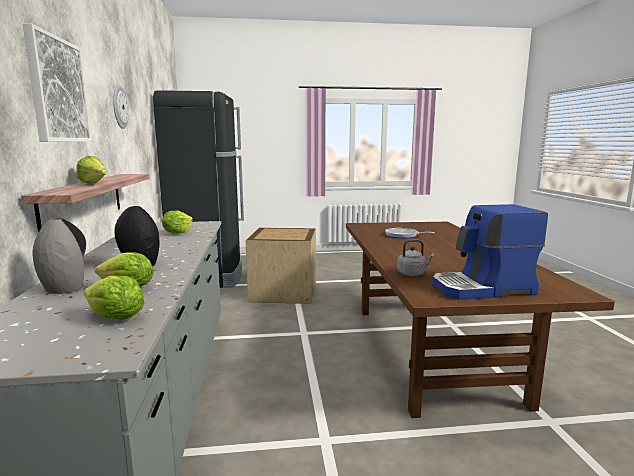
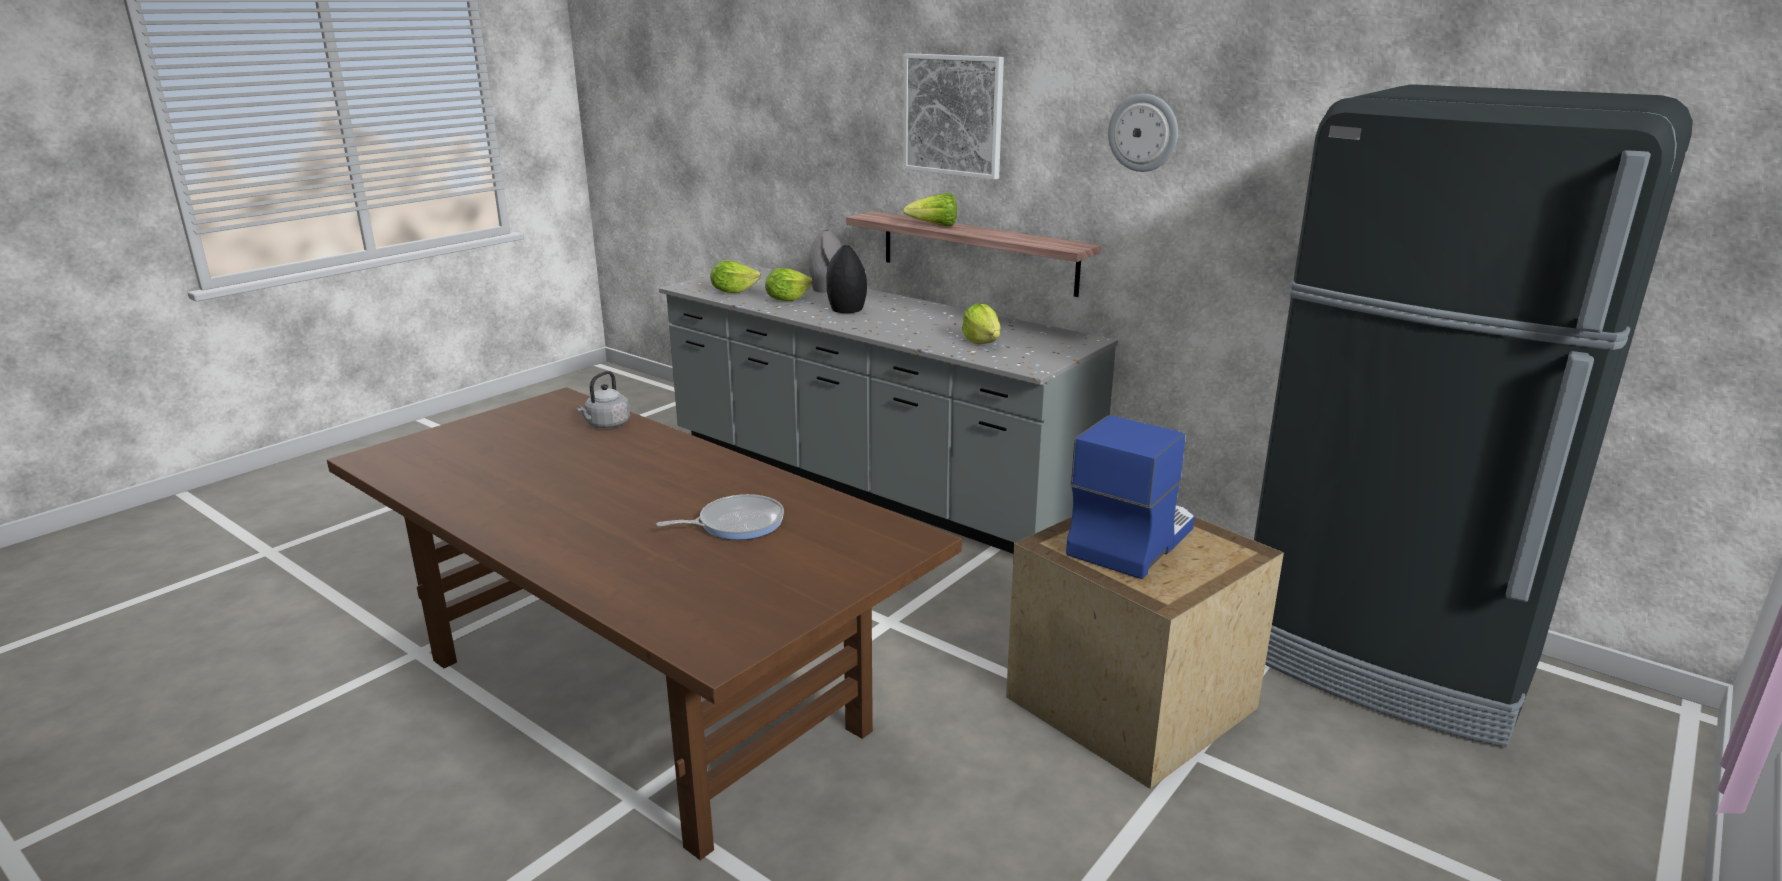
camera: 135 degrees right, 10 degrees up
(483, 289) = (500, 428): coffee machine -> coffee machine (1130, 540)

